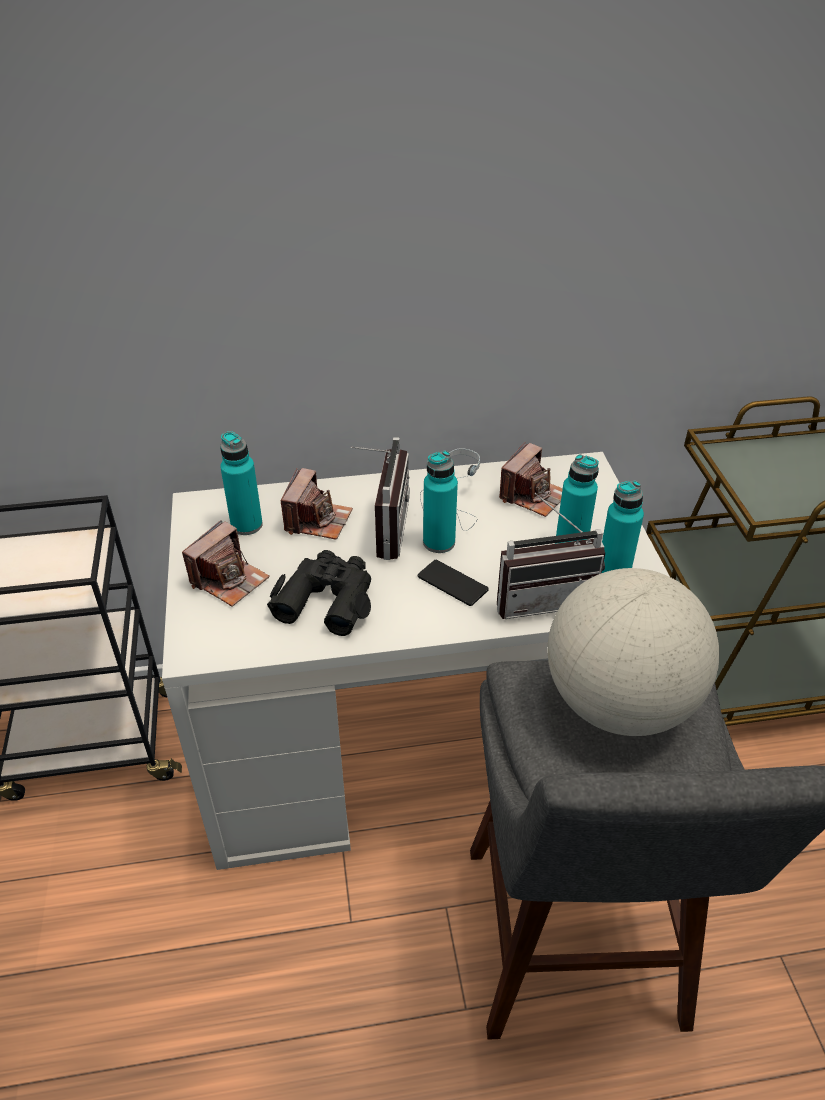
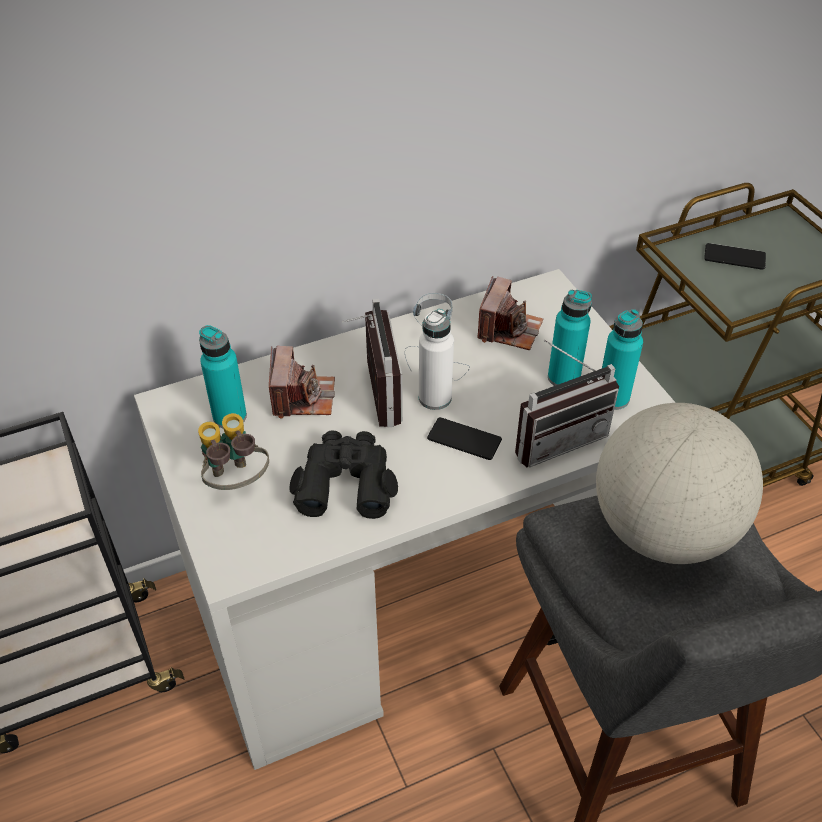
camera: 15 degrees left, 5 degrees up
(229, 580) = (236, 482): camera -> binoculars
(439, 542) = (435, 398): turquoise bottle -> white bottle
(783, 466) = (734, 257): none -> phone

